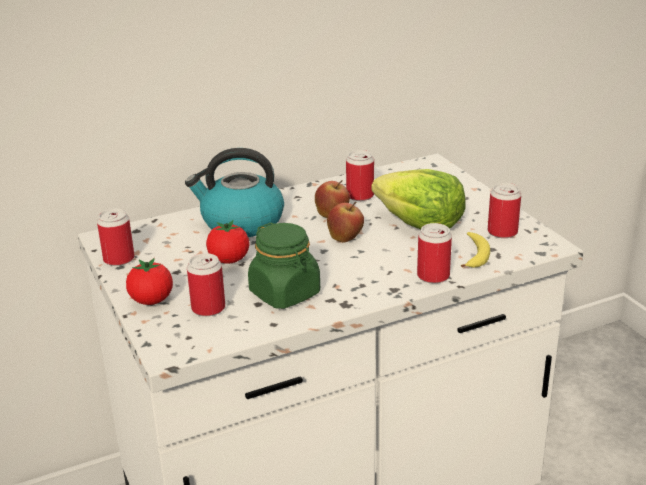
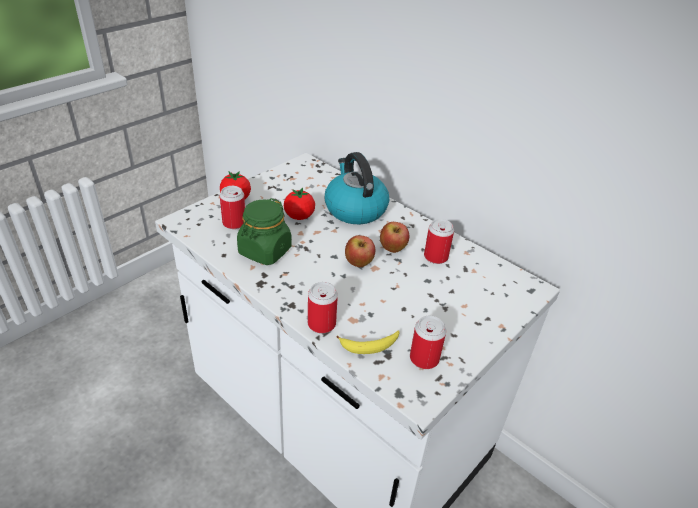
camera: 65 degrees right, 10 degrees up
(119, 259) = (280, 174): can -> none
(420, 224) = (407, 301): lettuce -> none

